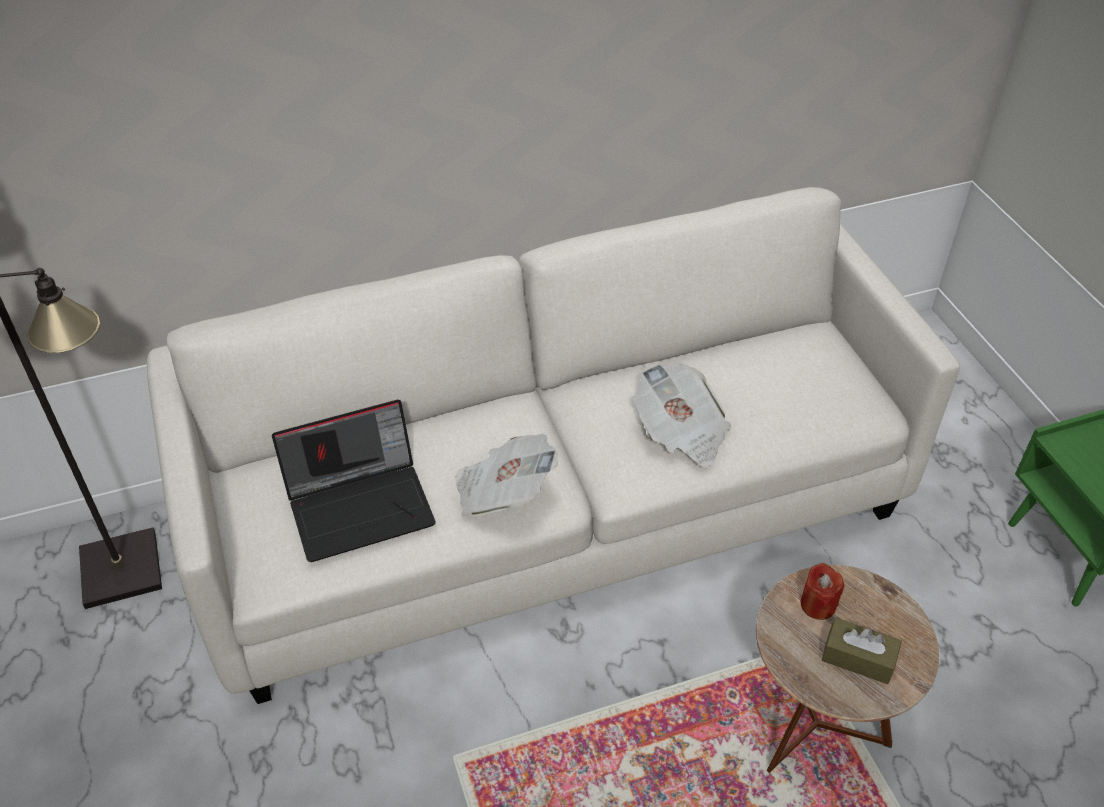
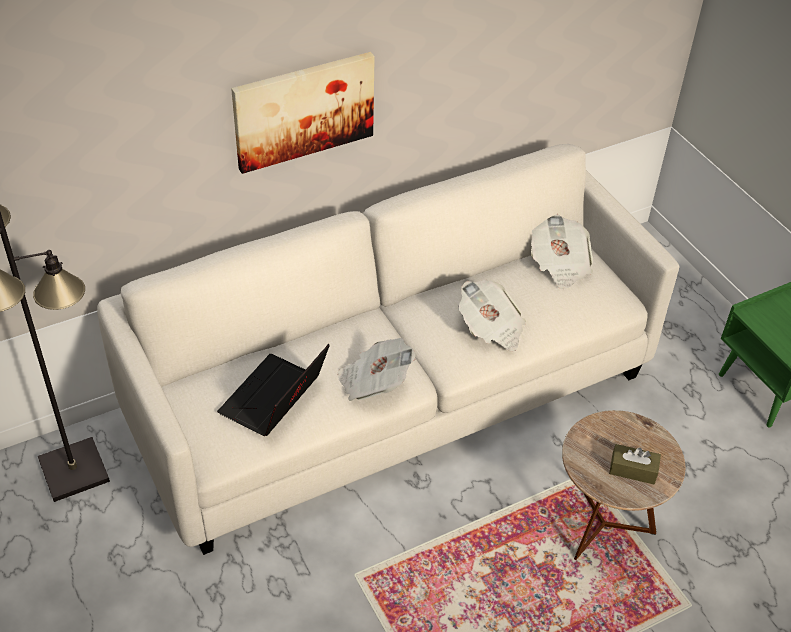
camera: 10 degrees left, 0 degrees up
(361, 505) = (274, 400): laptop -> laptop turned 150 degrees clockwise
(435, 107) = (303, 110): none -> picture
(791, 353) = (559, 265): none -> newspaper
(818, 604) = (601, 438): red candle -> none

